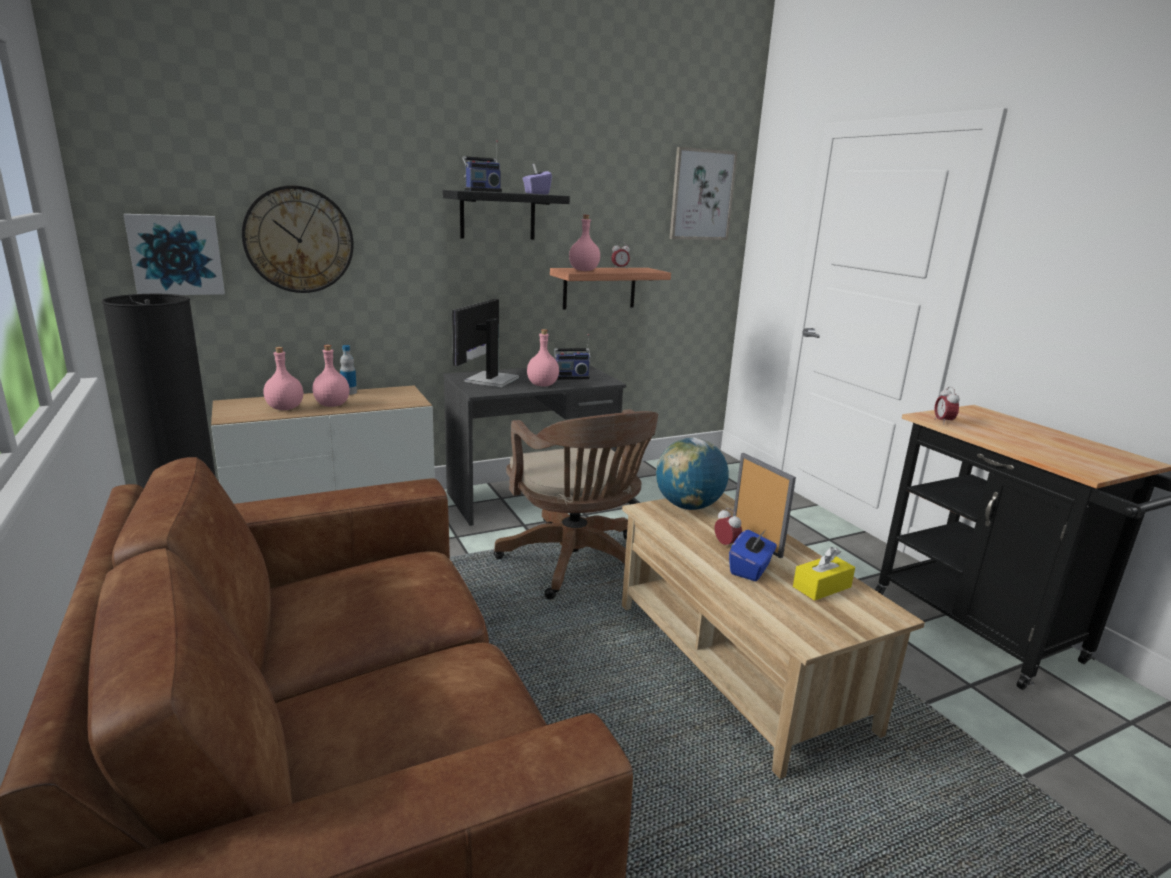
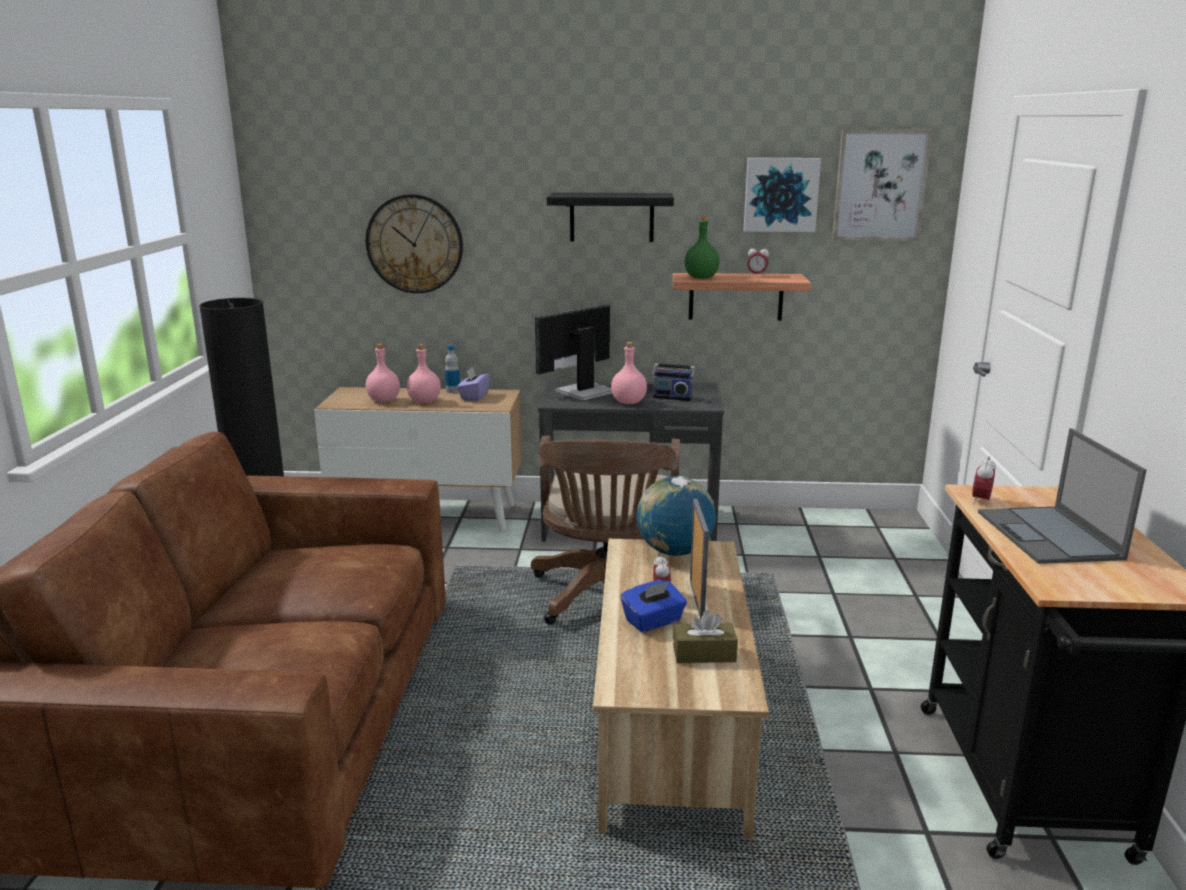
camera: 30 degrees right, 0 degrees up
(176, 255) = (316, 257): picture -> picture (780, 194)
(482, 191) = (587, 193): radio -> none
(536, 193) = (646, 194): purple tissue box -> purple tissue box (474, 396)
(583, 270) = (701, 278): pink bottle -> green bottle
(821, 587) = (704, 654): yellow tissue box -> brown tissue box
(1020, 439) = (1050, 536): none -> laptop

